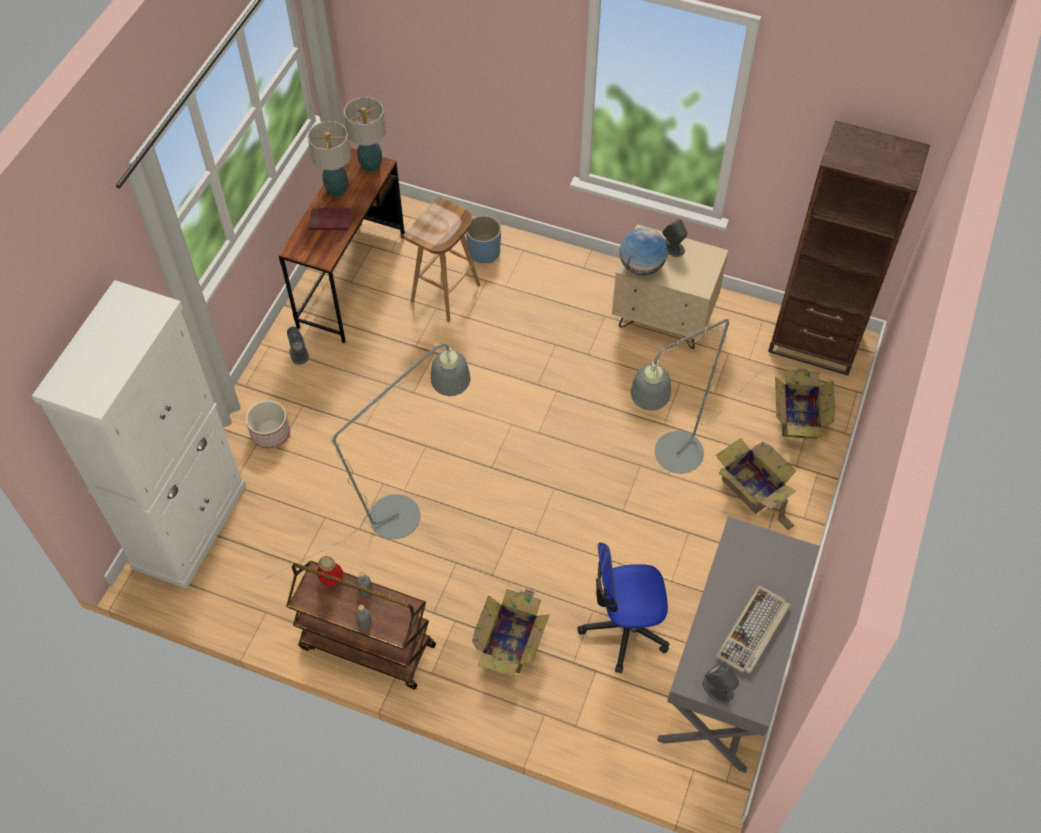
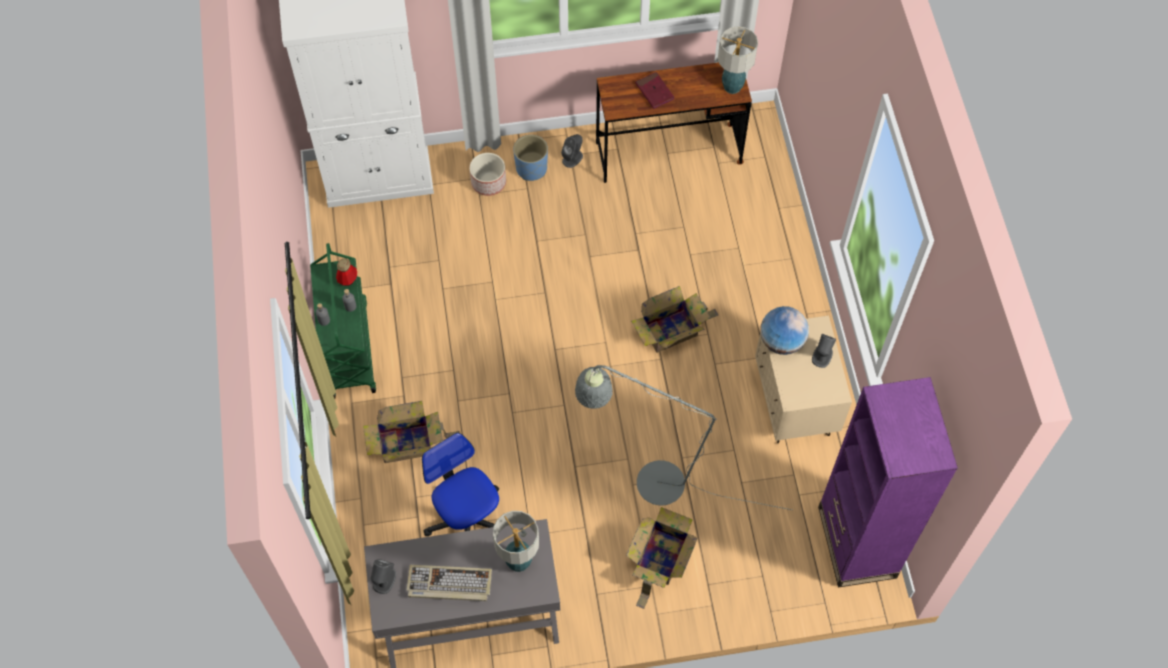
camera: 60 degrees right, 5 degrees up
(336, 189) = (689, 77): table lamp -> table lamp (519, 561)
(366, 646) = (348, 348): brown cart -> green cart
(407, 510) = (479, 311): grey floor lamp -> none
(445, 294) = (702, 226): brown stool -> none
(483, 252) = (767, 230): blue planter -> blue planter (531, 168)
(799, 415) = (764, 563): cardboard box -> cardboard box (672, 331)
(814, 342) = (856, 542): brown bookcase -> purple bookcase

